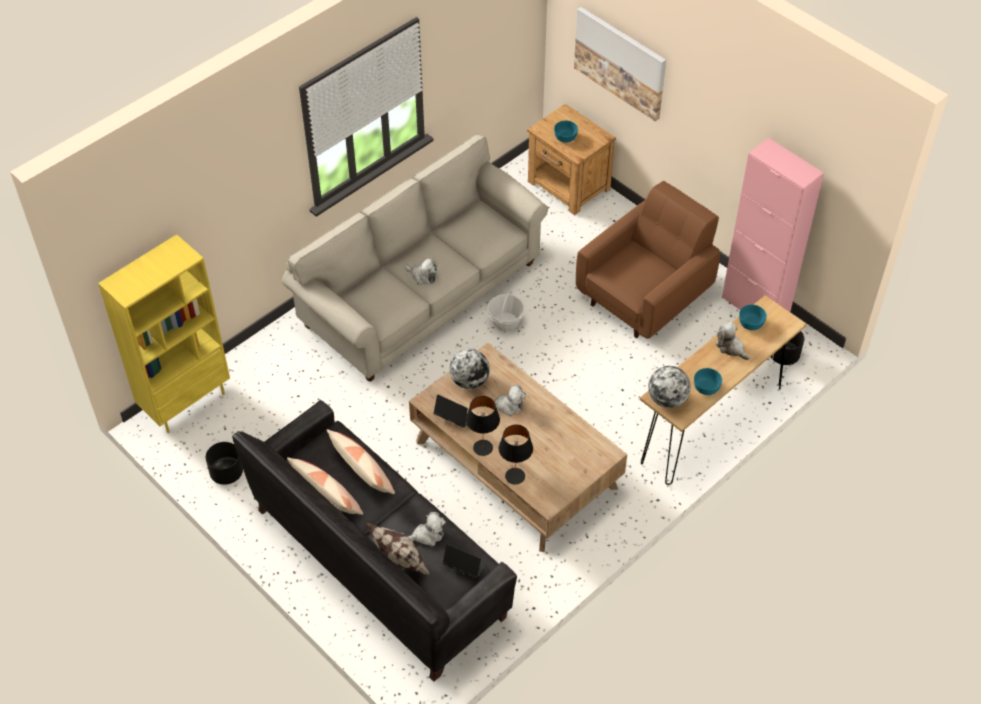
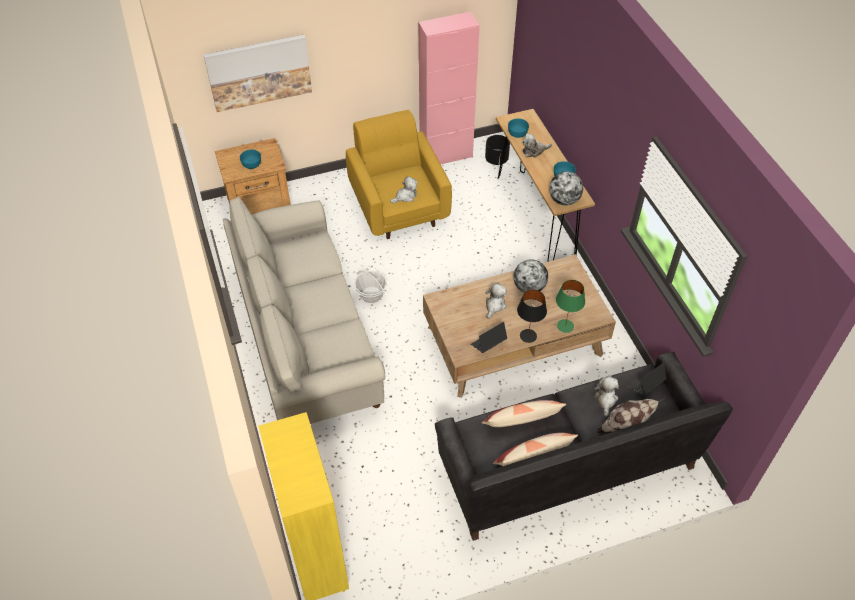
camera: 65 degrees left, 0 degrees up
(226, 473) = (419, 553): black planter -> none
(422, 276) = (326, 311): plush toy -> plush toy (405, 196)
(469, 381) = (456, 320): globe -> globe (529, 288)
(515, 476) = (565, 326): black table lamp -> green table lamp
(645, 295) = (398, 205): brown armchair -> yellow armchair

